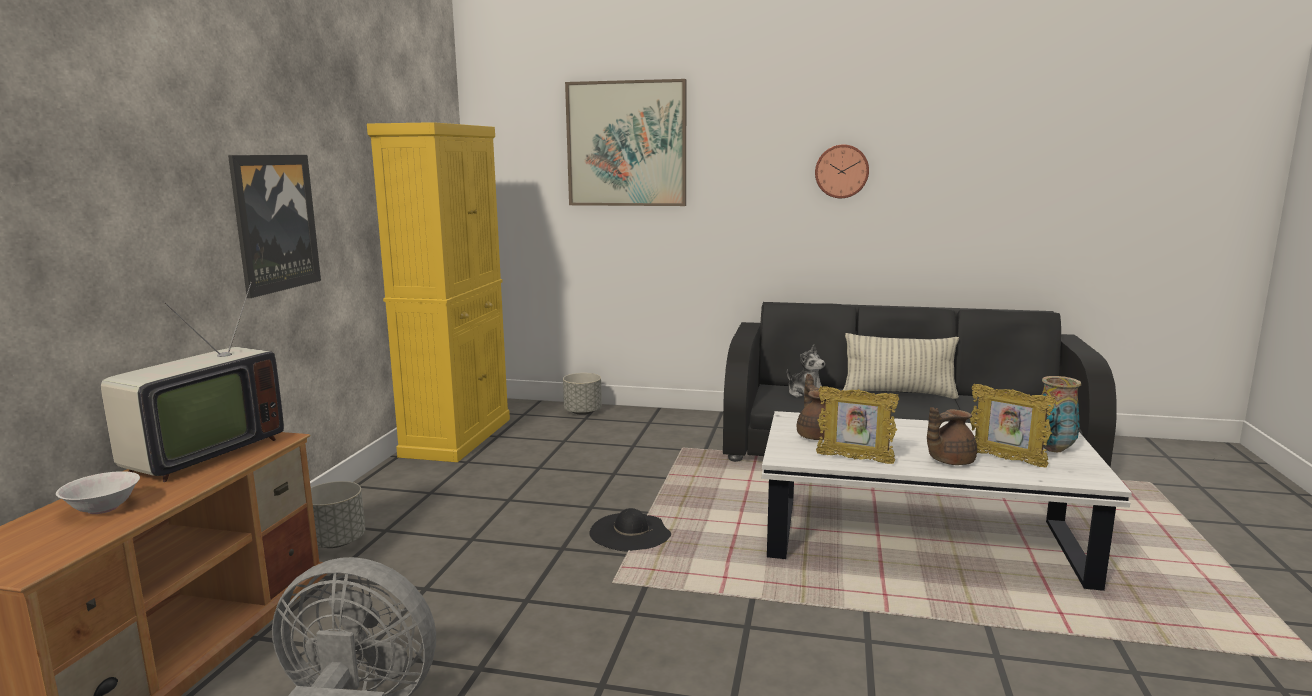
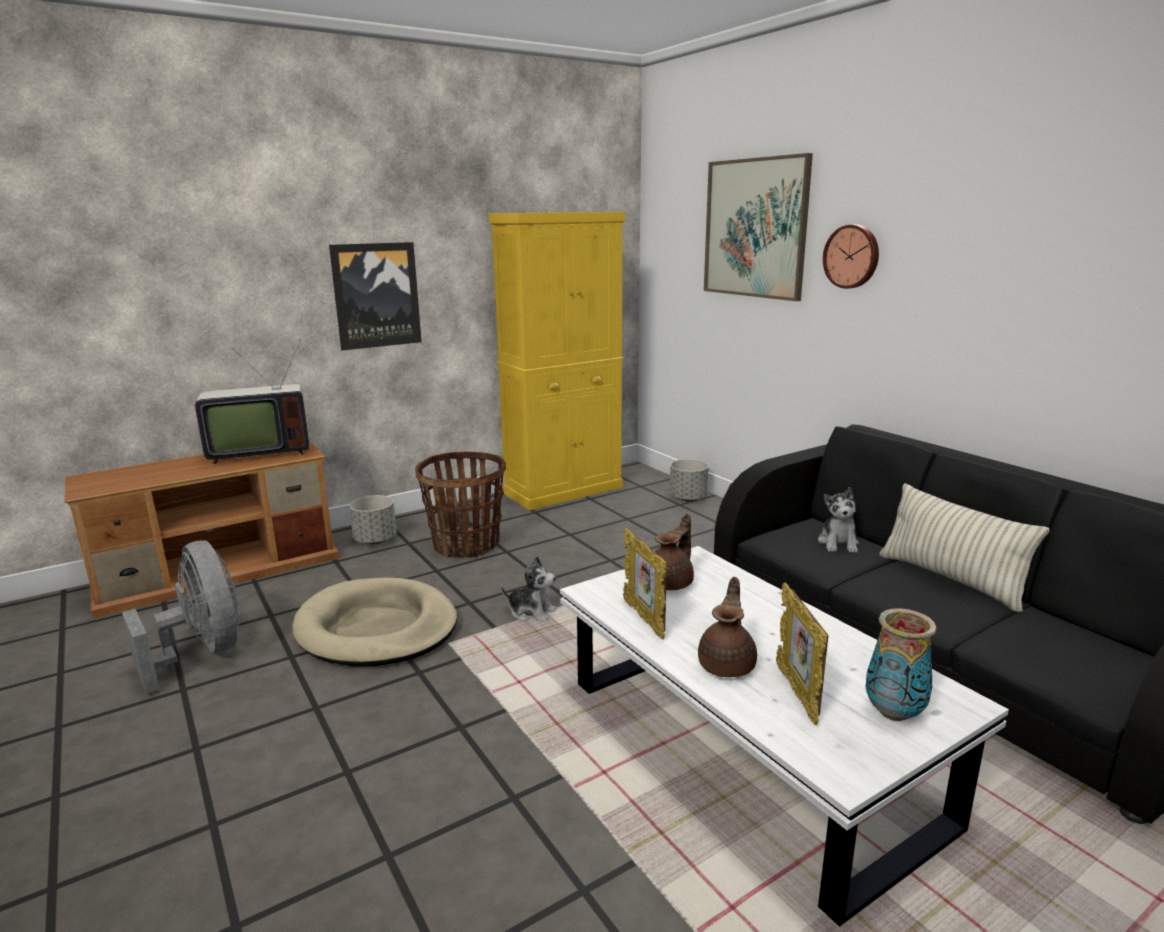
camera: 45 degrees right, 5 degrees up
(103, 508) = (166, 470): white bowl -> none
(456, 509) = (466, 545): none -> basket
(518, 605) = (377, 628): none -> beige dog bed
(631, 532) = (531, 612): black hat -> plush toy
(841, 171) = (969, 271): wall clock -> wall clock (852, 256)
(948, 461) = (727, 664): brown teapot -> brown teapot turned 90 degrees clockwise

